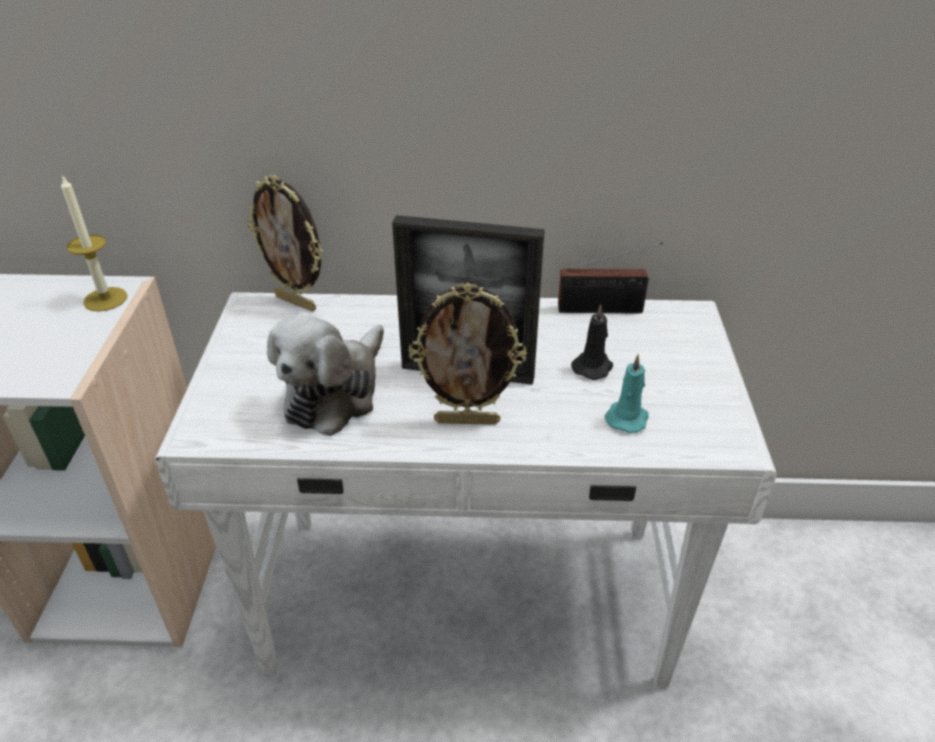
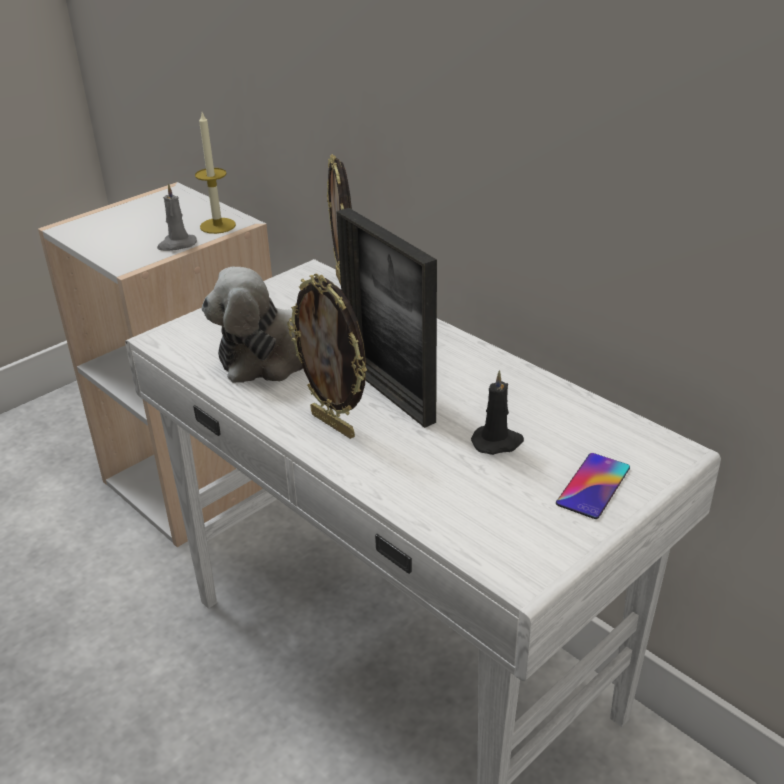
camera: 45 degrees right, 5 degrees down
(89, 336) = (176, 245): none -> grey candle
(605, 309) = (585, 405): radio -> none
(627, 417) = (462, 495): turquoise candle -> none
(686, 362) = (593, 486): none -> phone

